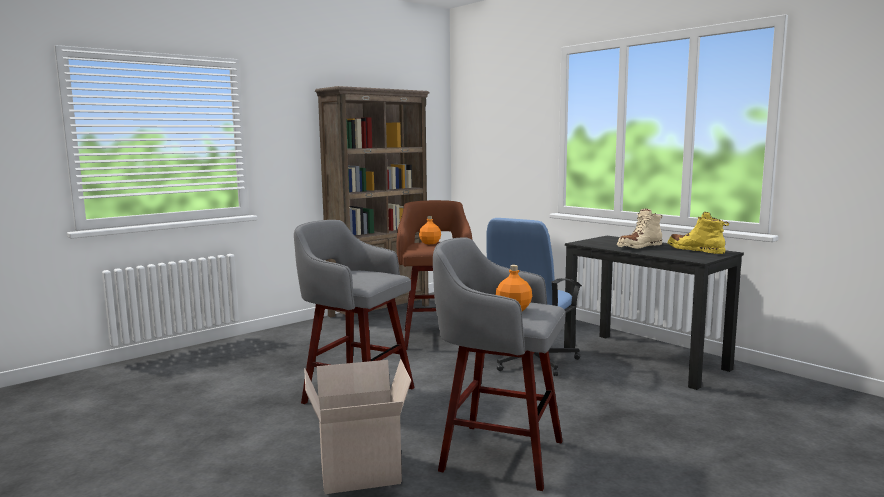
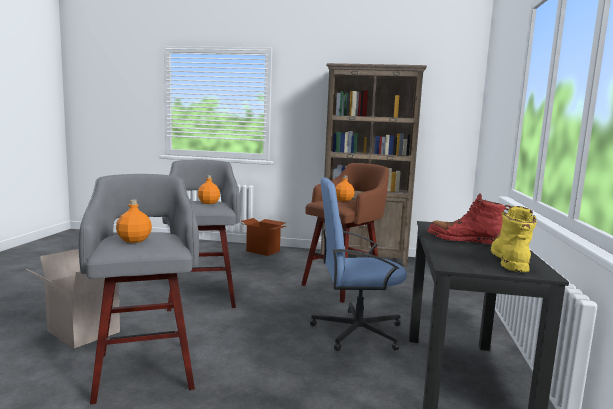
camera: 50 degrees right, 0 degrees up
(274, 338) = (263, 251): none -> cardboard box
(363, 273) = (208, 203): none -> orange bottle
(639, 247) = (465, 241): beige boot -> red boot

